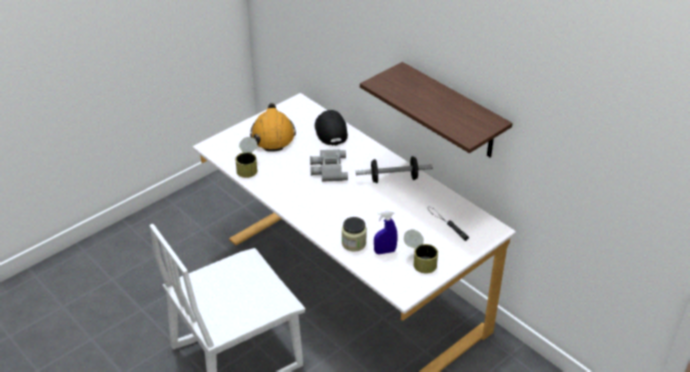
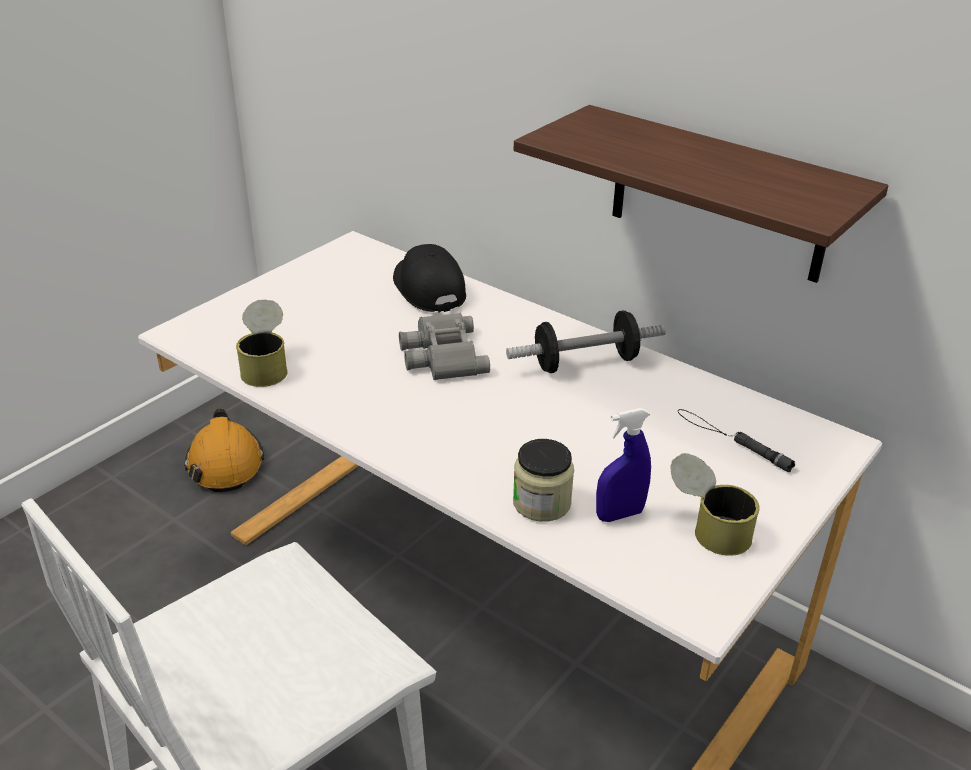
camera: 10 degrees left, 5 degrees down
(273, 135) = (310, 304): orange hard hat -> orange hard hat (225, 463)

